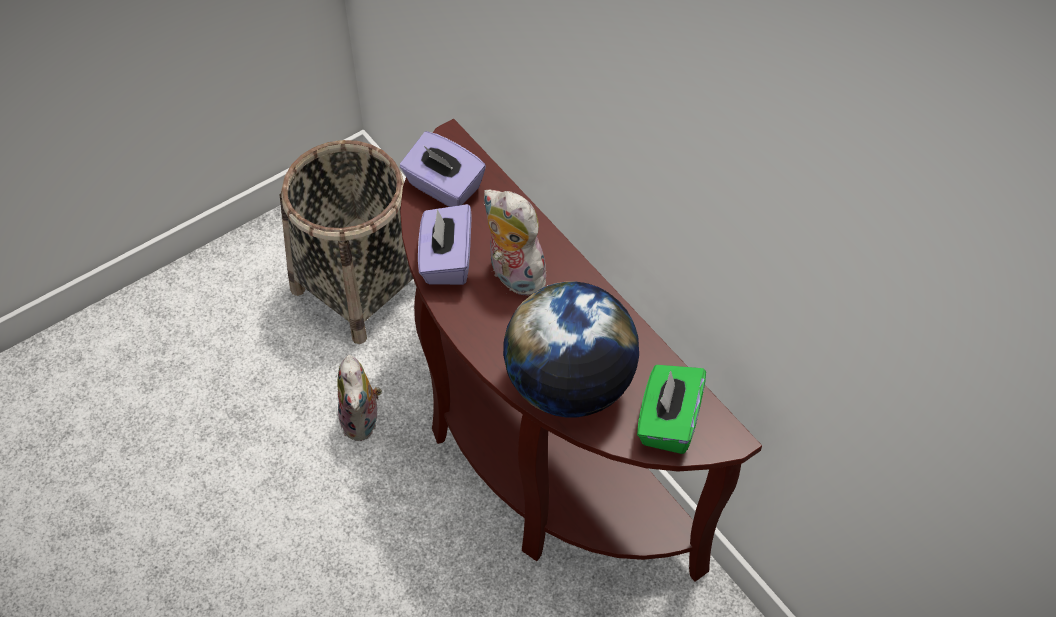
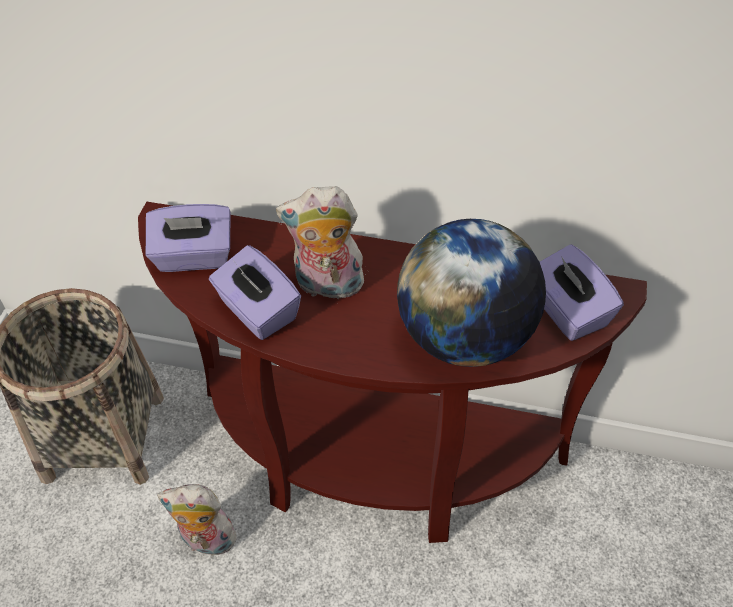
camera: 40 degrees left, 5 degrees down
(363, 421) = (206, 541): plush toy -> plush toy turned 150 degrees clockwise
(668, 422) = (567, 311): green tissue box -> purple tissue box

